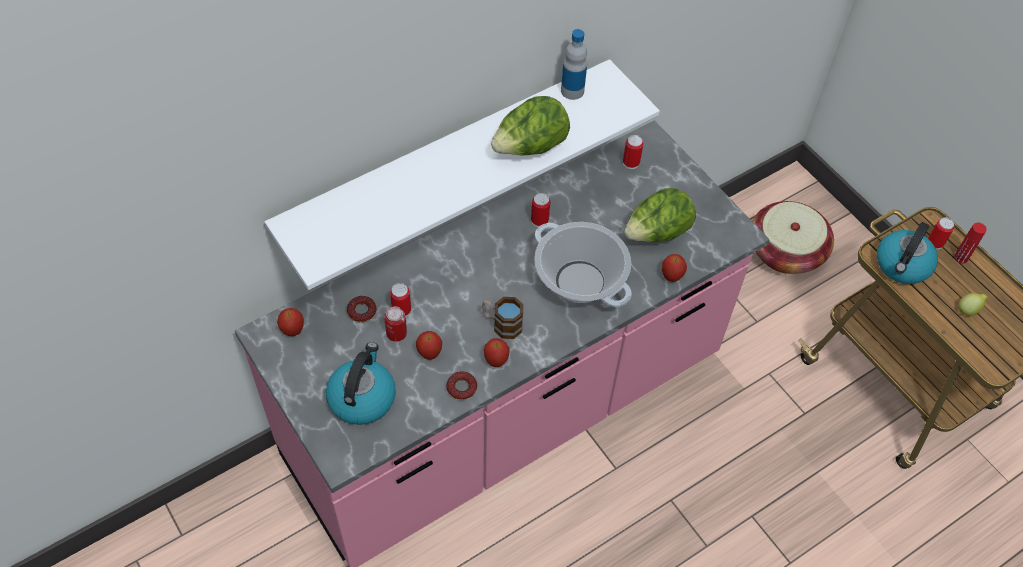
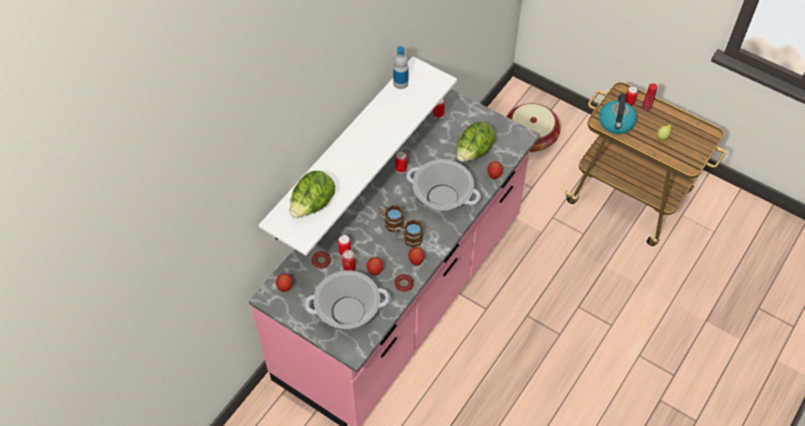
camera: 20 degrees left, 0 degrees up
(362, 397) = (348, 311): kettle -> cooking pot
(487, 291) = (390, 222): none -> mug
(530, 148) = (393, 126): lettuce -> lettuce (312, 205)

